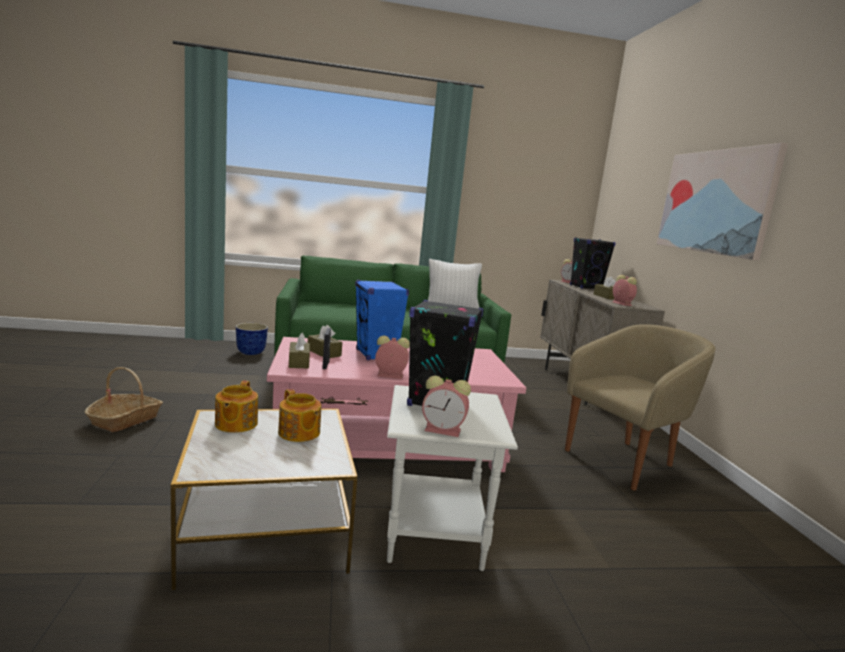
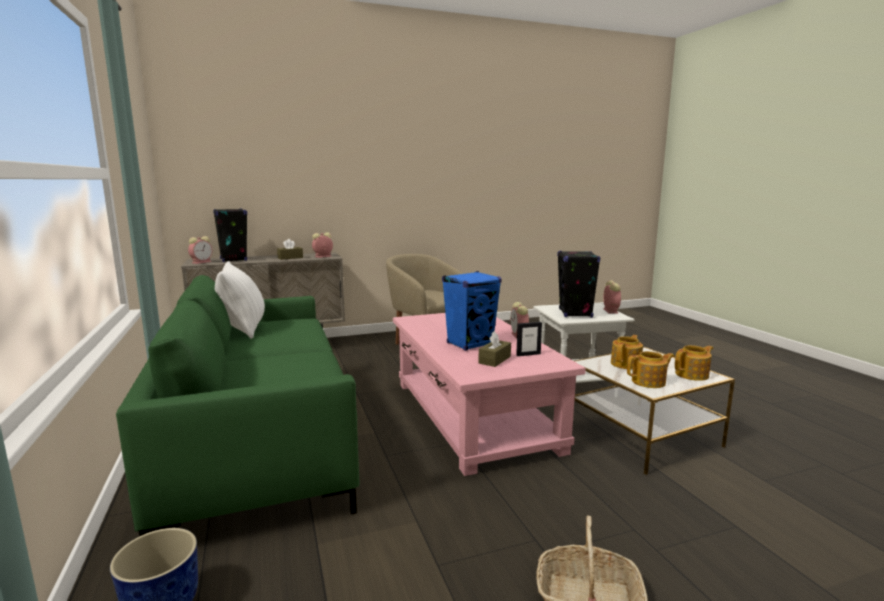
camera: 100 degrees left, 0 degrees up
(220, 459) = (692, 375): none -> teapot
(299, 362) = (538, 363): brown tissue box -> none
(716, 202) = (358, 166): picture -> none

